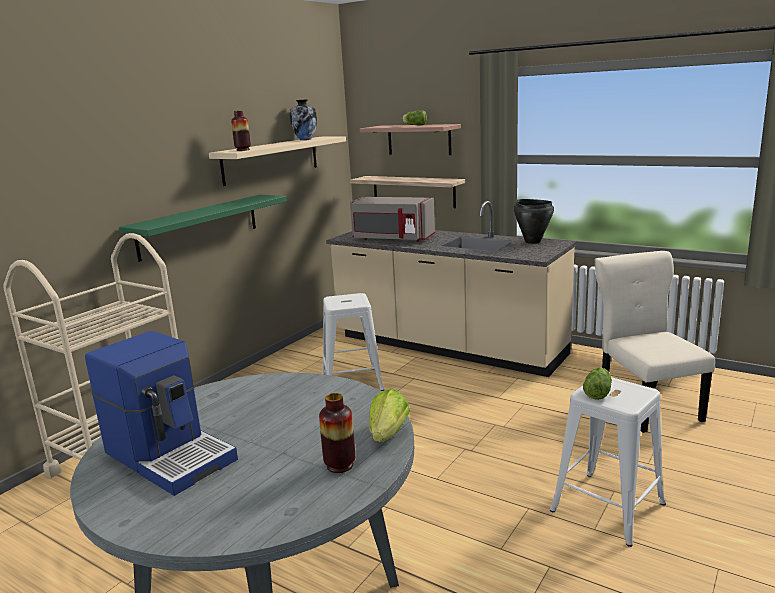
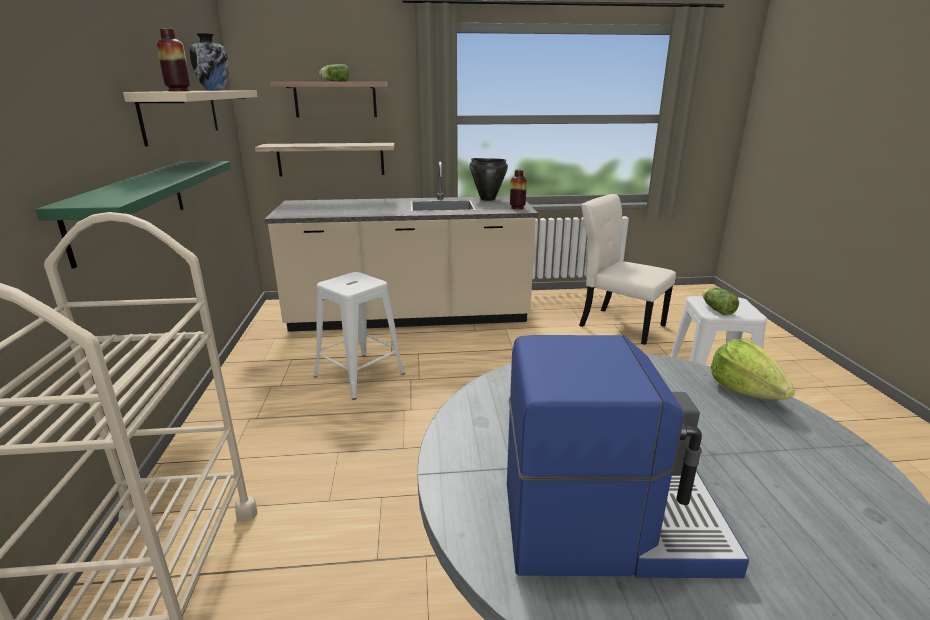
camera: 40 degrees left, 5 degrees up
(340, 465) = (786, 440): vase -> vase (517, 208)
(392, 239) = (344, 210): grey microwave -> none

